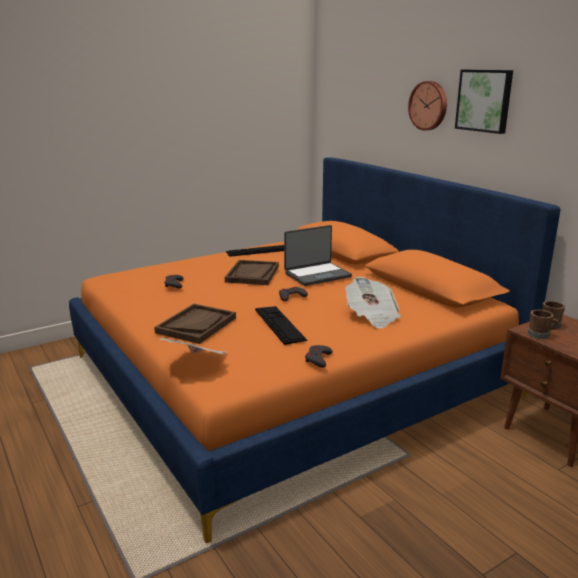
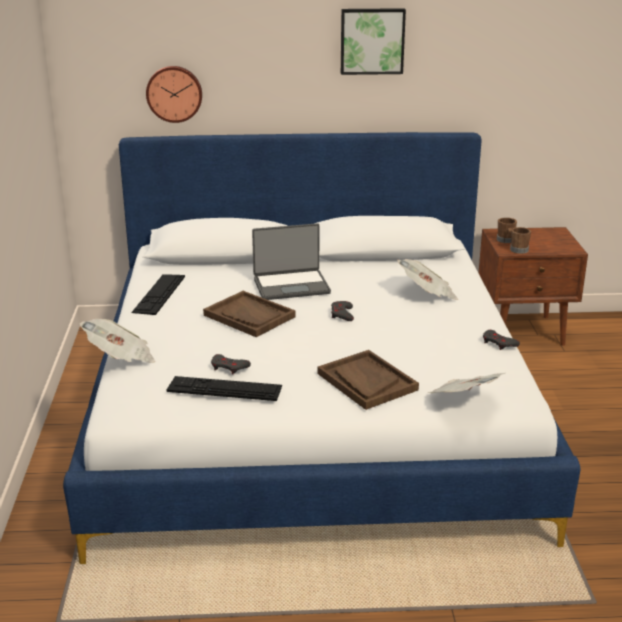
camera: 60 degrees left, 5 degrees up
(166, 262) = (121, 358): none -> newspaper
(279, 324) = (408, 339): keyboard -> keyboard (224, 388)
(289, 376) = (311, 416): orange bed -> white bed
(317, 275) = (291, 285): laptop -> laptop turned 75 degrees clockwise
(429, 105) = (291, 52): wall clock -> wall clock (174, 93)

